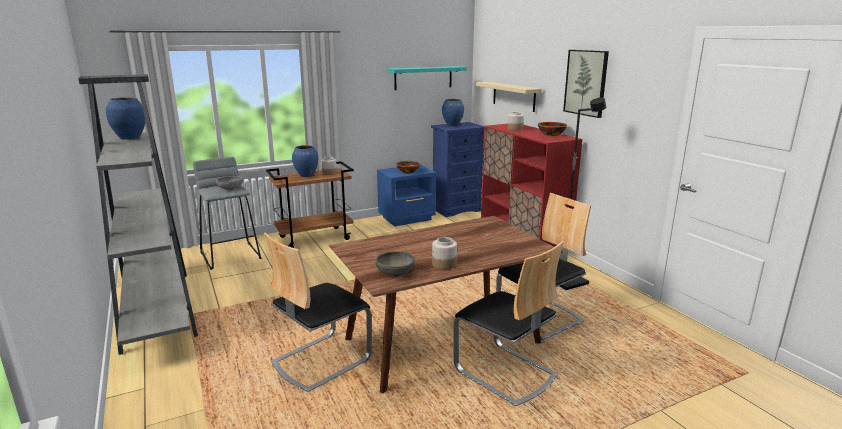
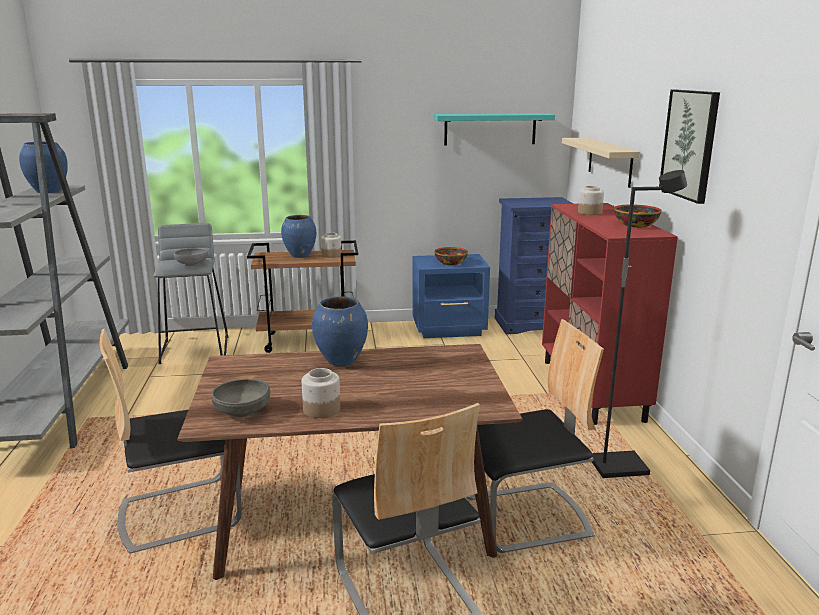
camera: 20 degrees right, 0 degrees up
(453, 125) = (530, 200): blue vase -> blue vase (342, 361)

